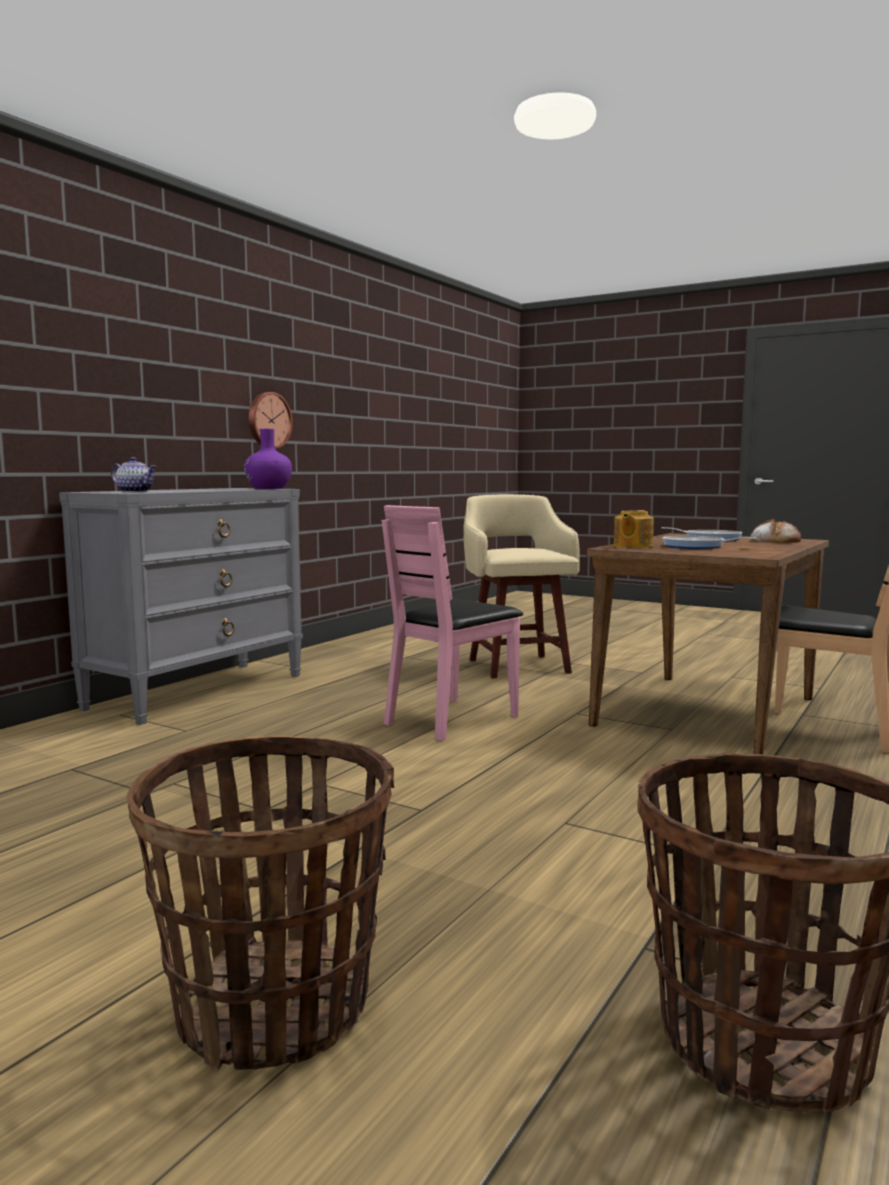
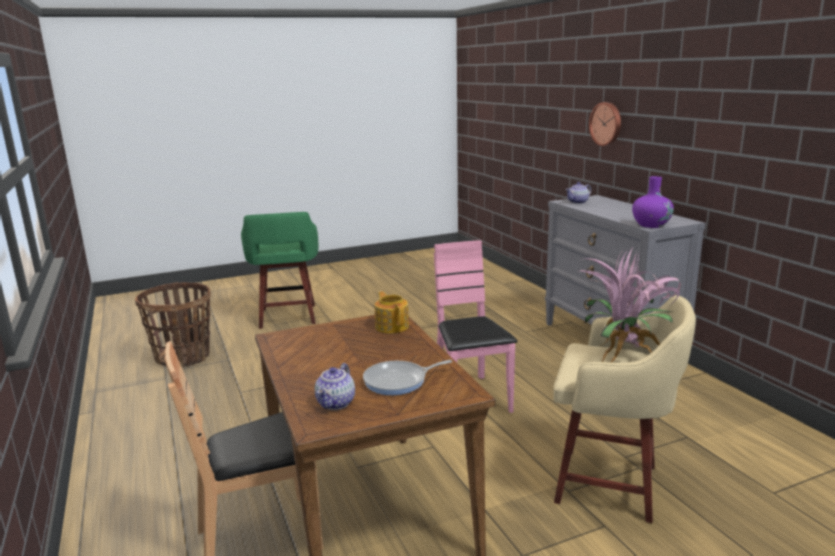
camera: 125 degrees right, 10 degrees up
(268, 420) = (753, 168): wall clock -> wall clock (606, 124)
(273, 1009) = (288, 317): basket -> green stool
(503, 548) = (626, 355): none -> potted plant
(697, 546) = (354, 345): frying pan -> none
(774, 540) = (336, 403): bread -> teapot

